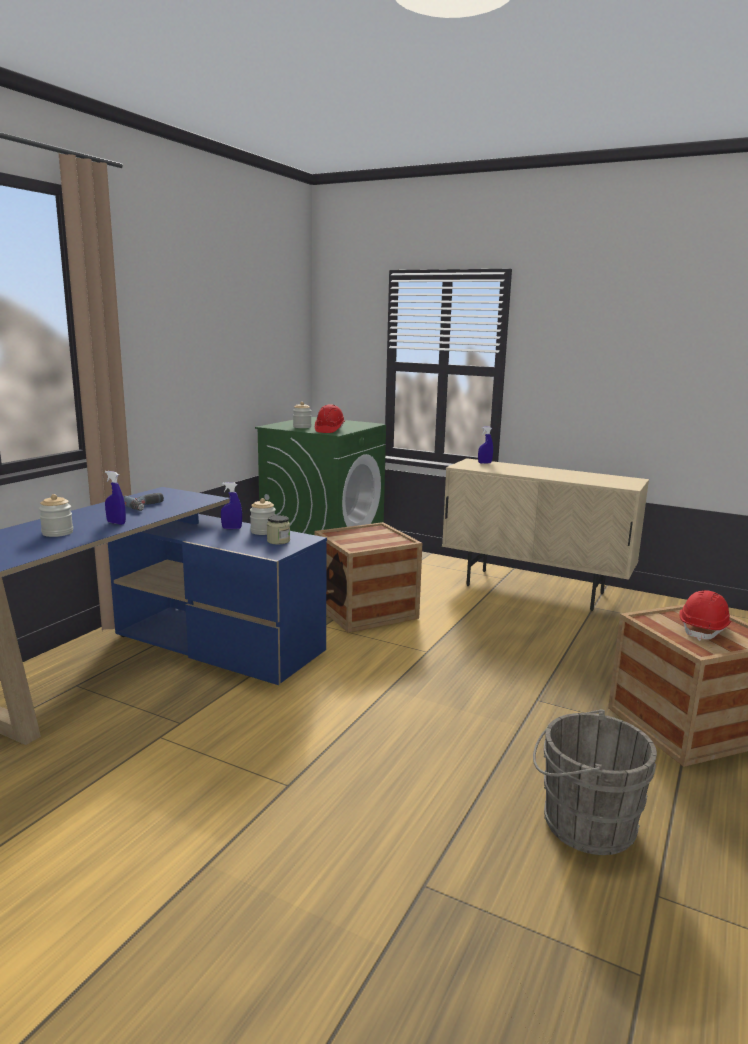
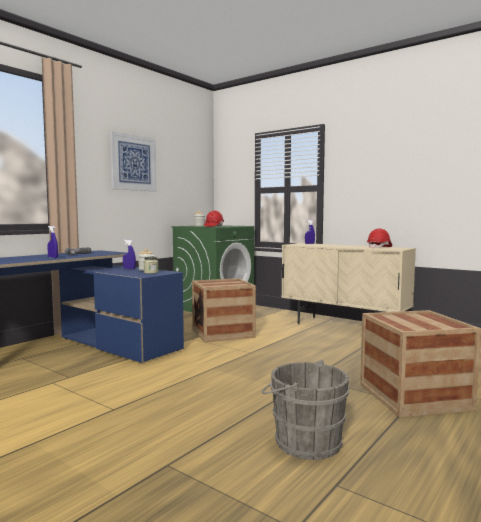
camera: 10 degrees right, 10 degrees down
(57, 533) = (15, 259): jar -> none
(200, 327) = (133, 163): none -> picture
(704, 629) = (419, 321): red hard hat -> red hard hat (379, 247)

